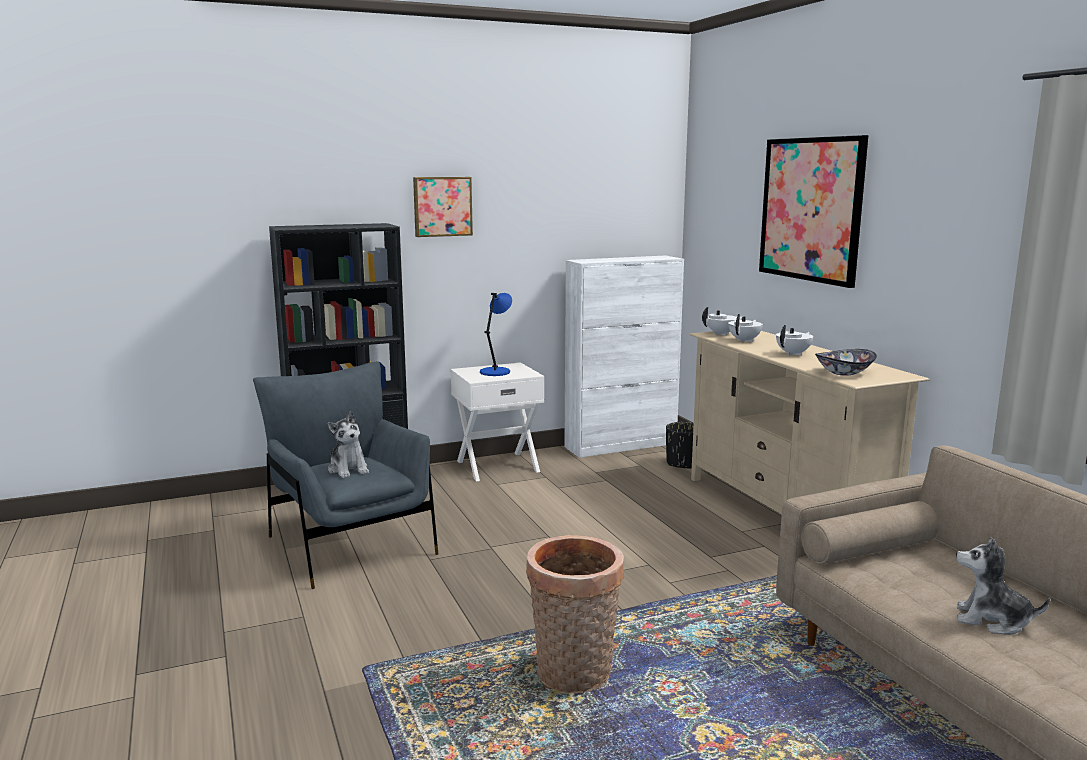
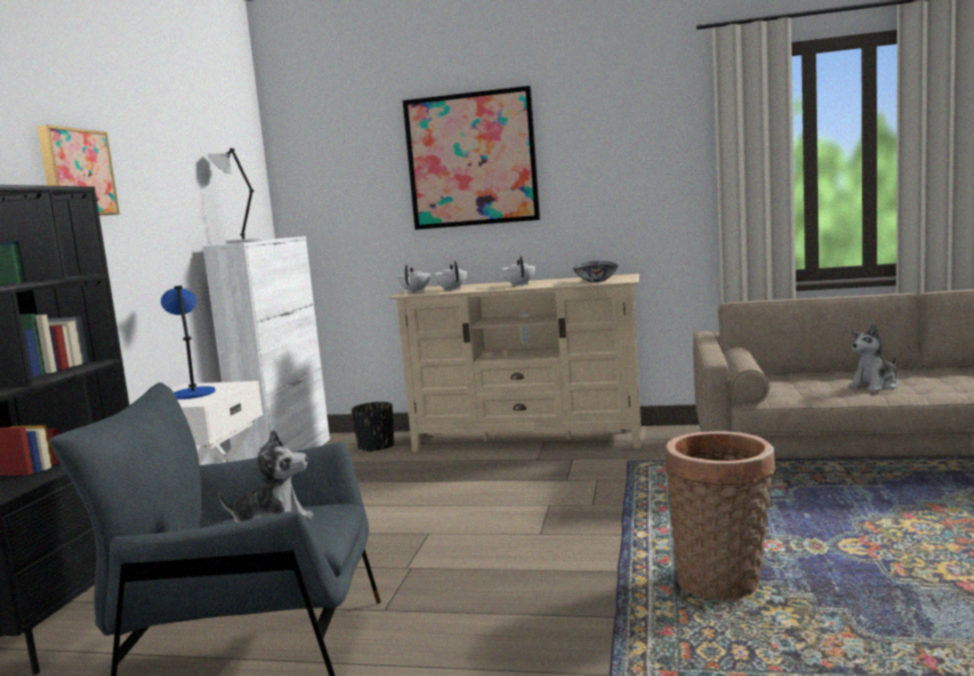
camera: 55 degrees left, 5 degrees down
(603, 259) = (241, 242): none -> grey table lamp

